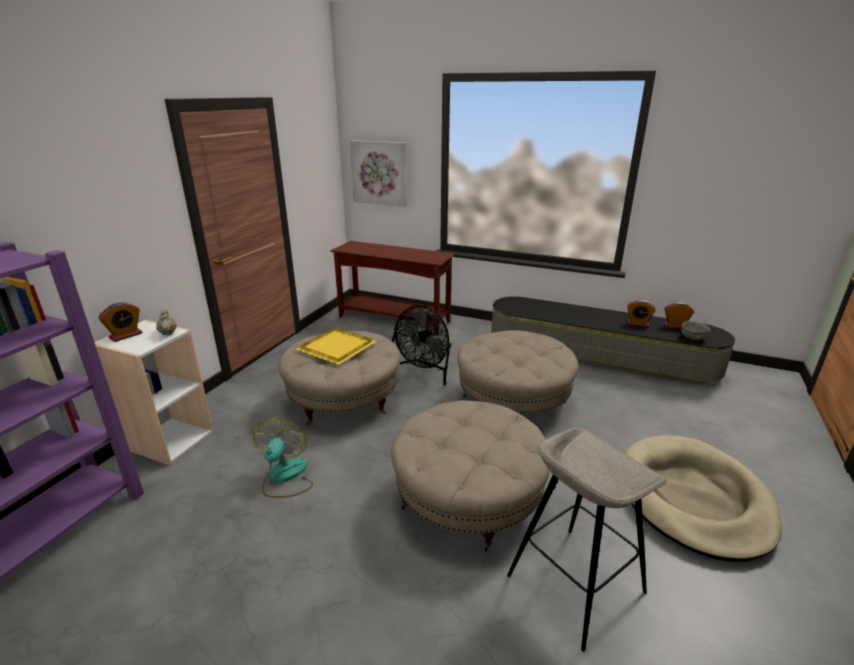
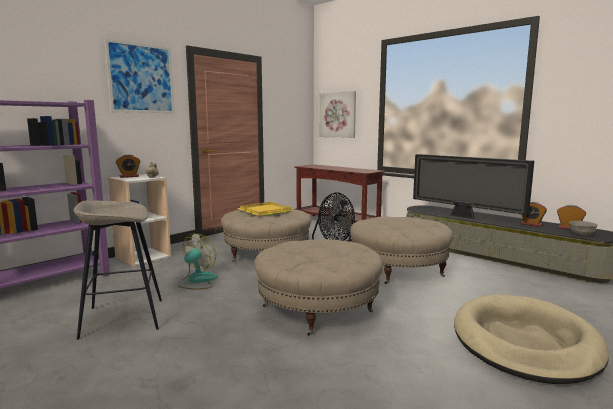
camera: 20 degrees right, 15 degrees down
(107, 171) = (141, 78): none -> picture
(565, 317) = (464, 217): none -> television
(574, 583) = (367, 364): grey stool -> grey stool (123, 318)

